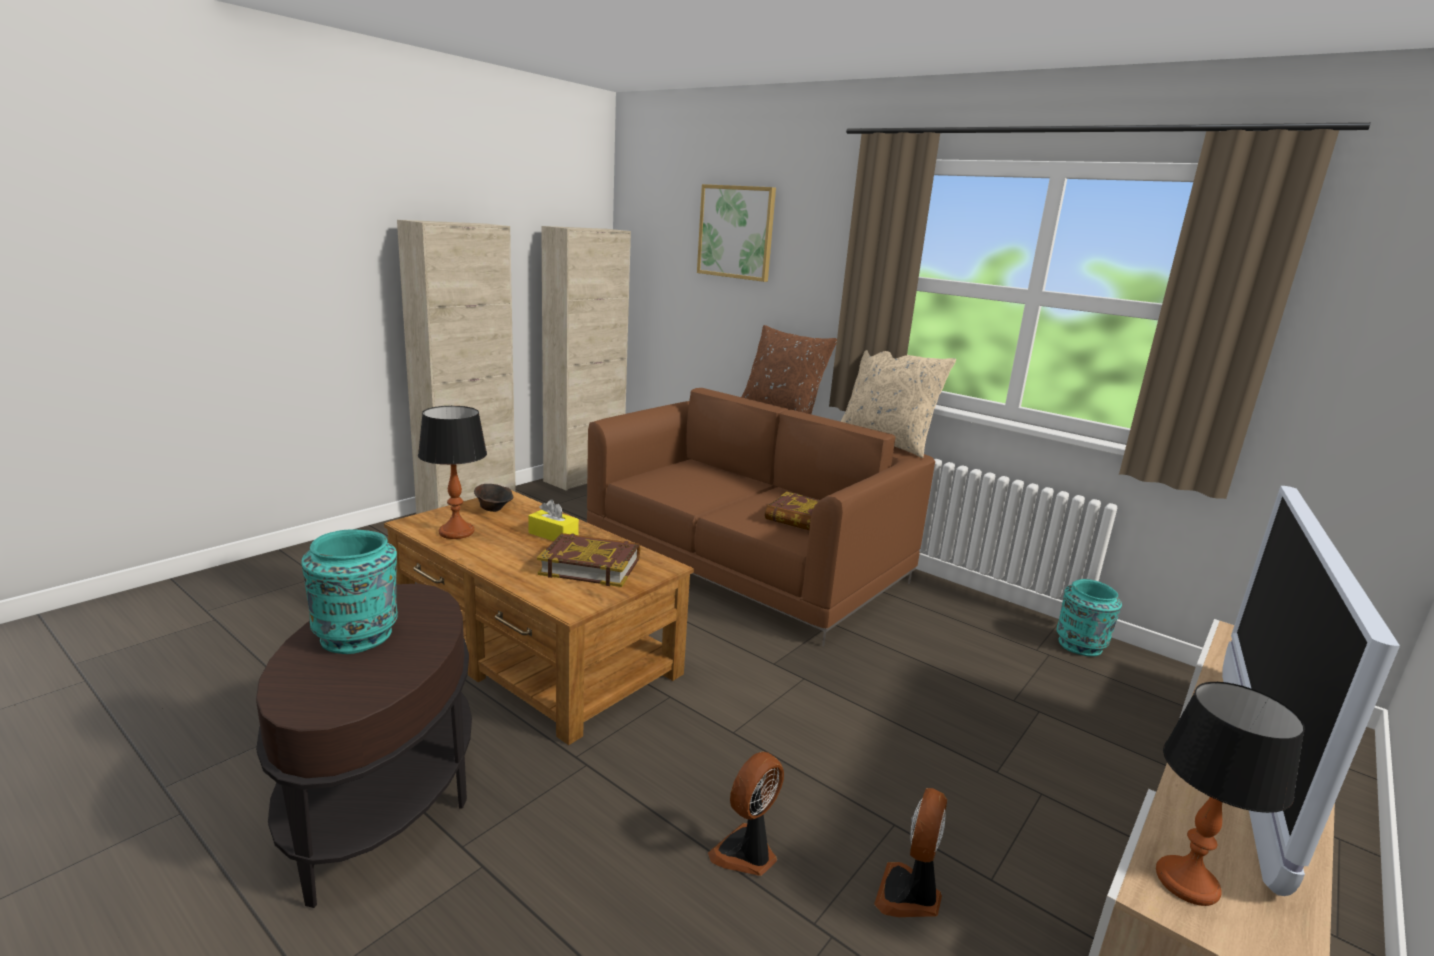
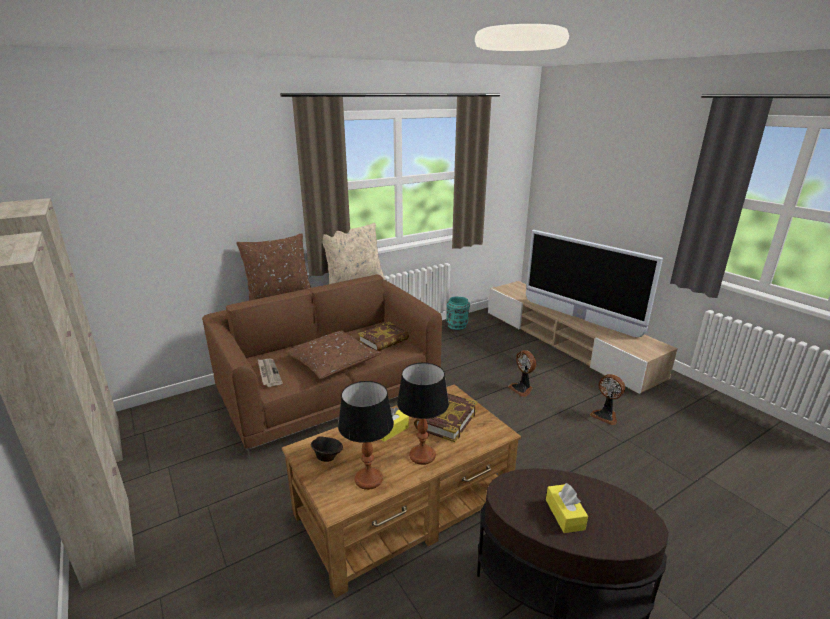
camera: 70 degrees left, 5 degrees up
(358, 637) = (564, 514): turquoise vase -> yellow tissue box
(665, 473) = (268, 373): none -> newspaper
(720, 501) = (333, 362): none -> brown pillow
(736, 232) = (181, 177): picture -> none
(747, 854) = (588, 451): fan -> fan (522, 389)
(1186, 882) = (637, 348): table lamp -> table lamp (422, 456)

